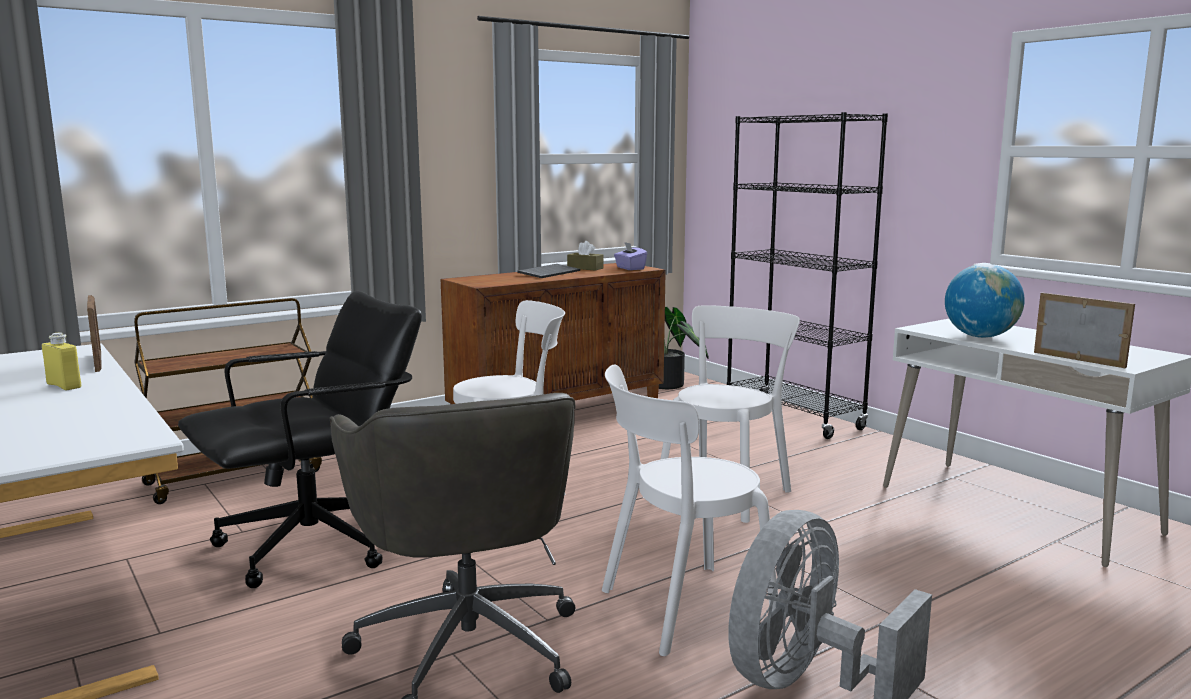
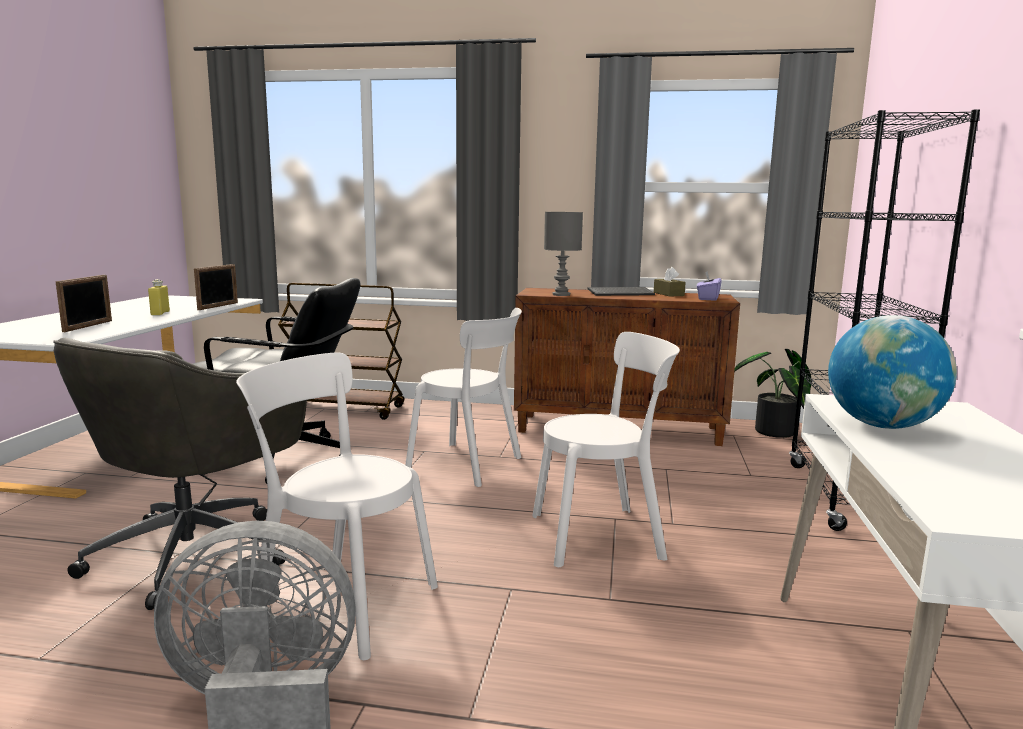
camera: 45 degrees right, 0 degrees up
(511, 281) = (561, 294): none -> grey table lamp
(1078, 359) = (914, 486): picture frame -> picture frame (88, 326)

